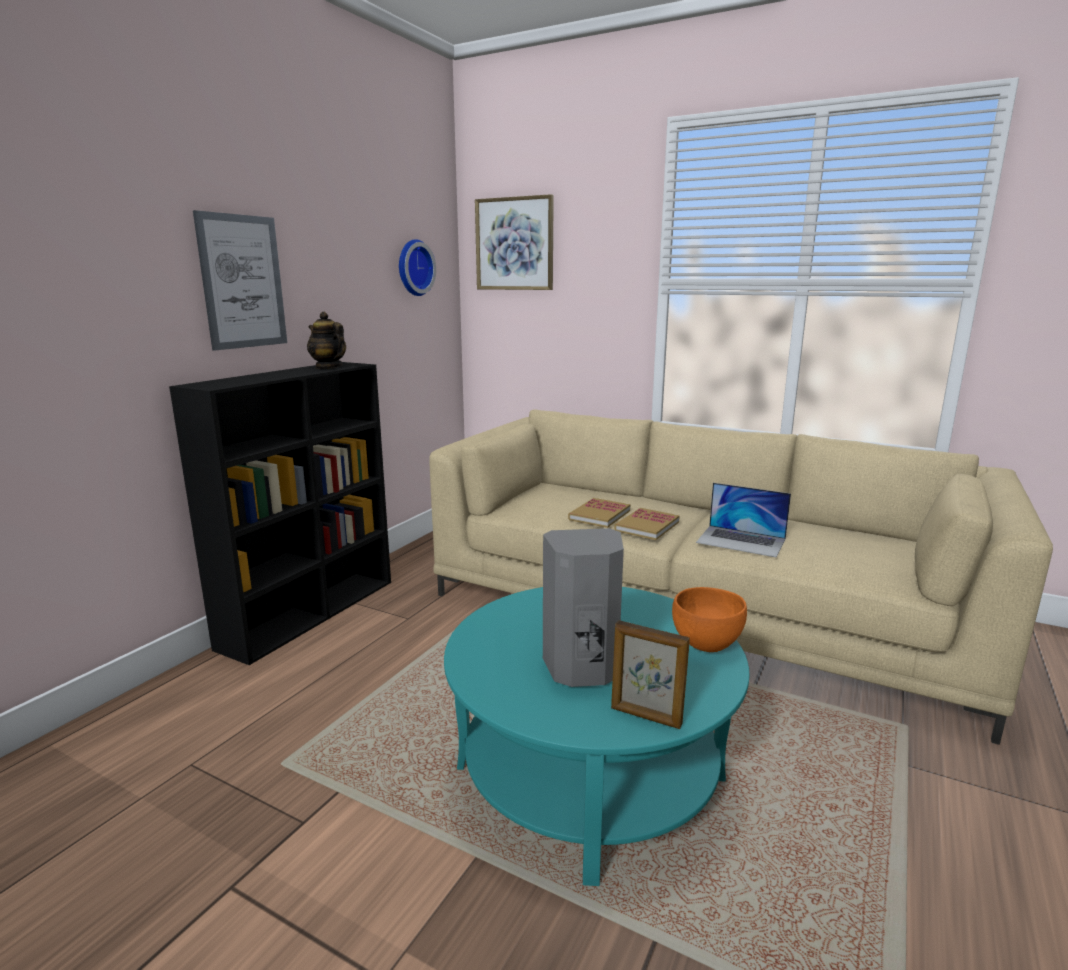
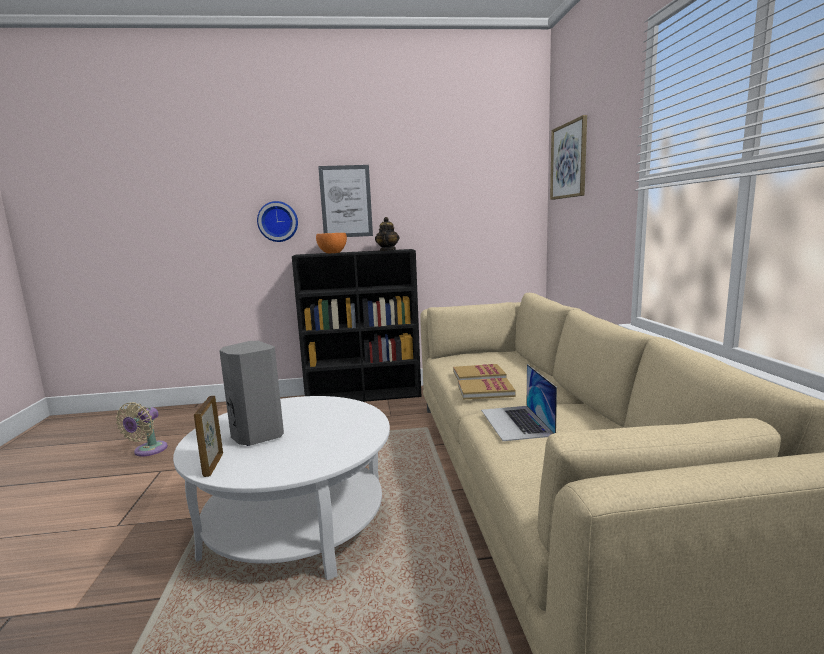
camera: 55 degrees right, 5 degrees down
(97, 894) = (148, 451): none -> beige fan
(413, 268) = (491, 187): wall clock -> wall clock (278, 221)
(590, 772) = (296, 523): turquoise coffee table -> white coffee table
(706, 644) = (325, 459): orange bowl -> orange bowl (333, 253)

